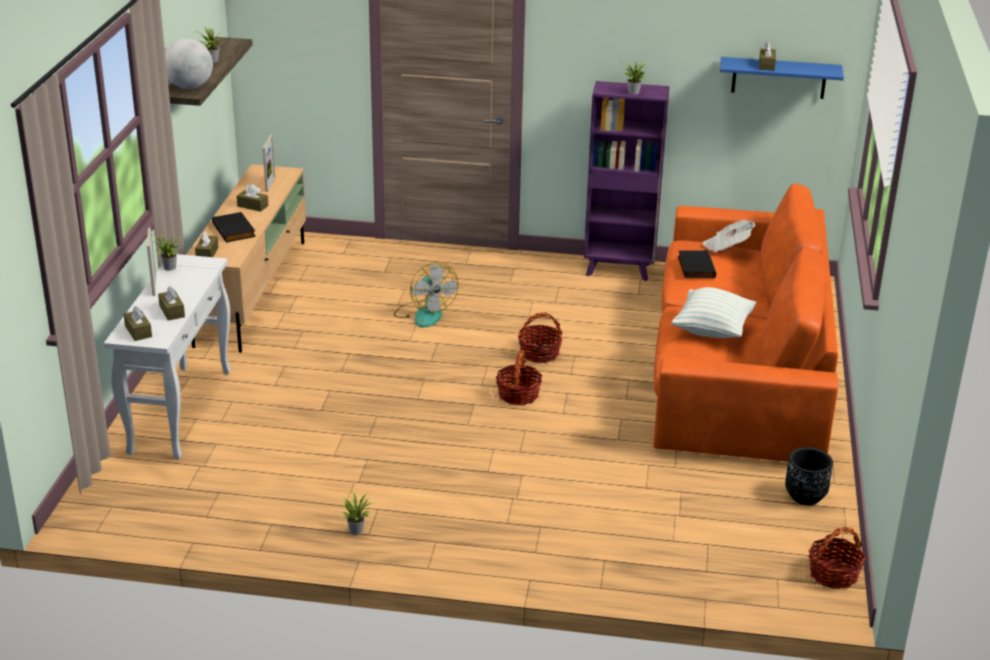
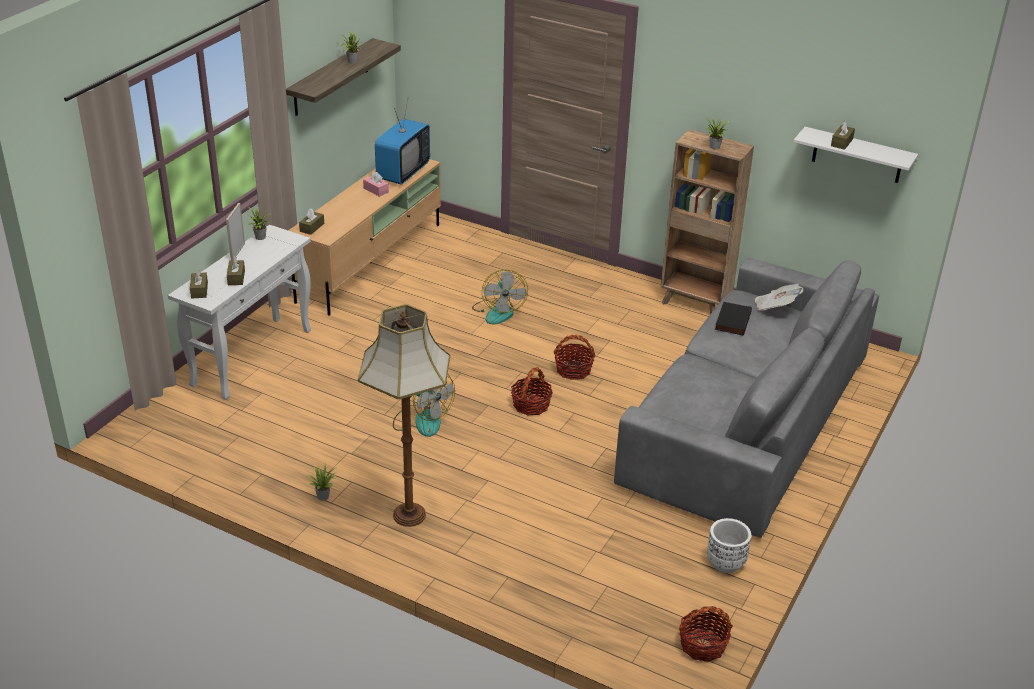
camera: 20 degrees right, 5 degrees up
(189, 87) = (315, 84): globe -> none
(235, 230) = (347, 210): black book -> none
(252, 206) = (376, 190): brown tissue box -> pink tissue box
(270, 184) = (403, 172): picture frame -> television
(413, 433) = (422, 420): none -> fan
(462, 527) = (408, 516): none -> floor lamp
(619, 270) = (695, 304): purple bookcase -> brown bookcase
(712, 330) = (706, 387): pillow -> none
(737, 364) = (745, 419): orange sofa -> grey sofa
(779, 78) = (857, 155): blue shelf -> white shelf
(805, 496) = (725, 563): black planter -> white planter

